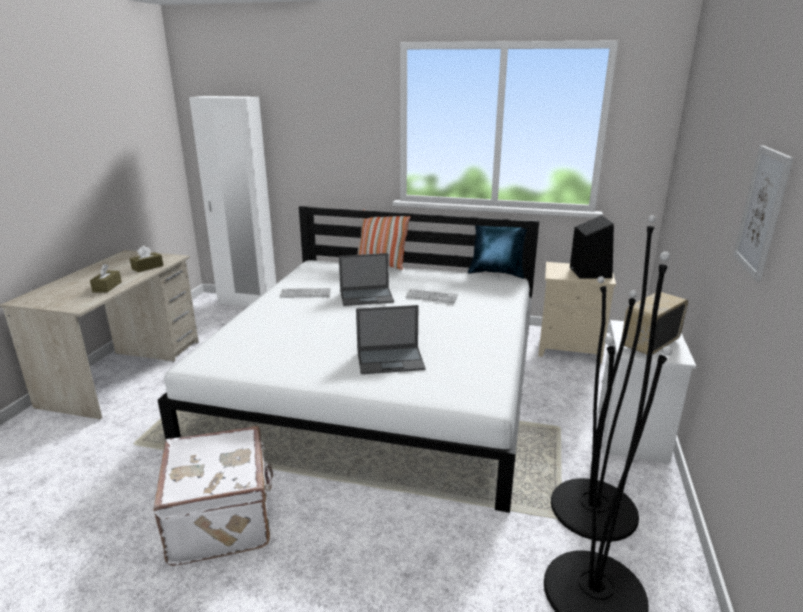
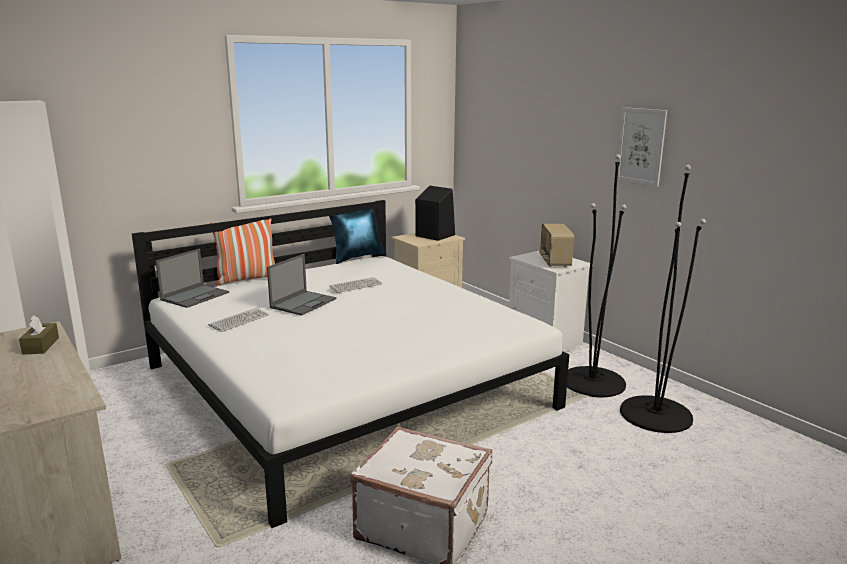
camera: 50 degrees left, 5 degrees down
(107, 287) = (51, 376): brown tissue box -> none
(391, 360) = (429, 331): laptop -> laptop (195, 296)

